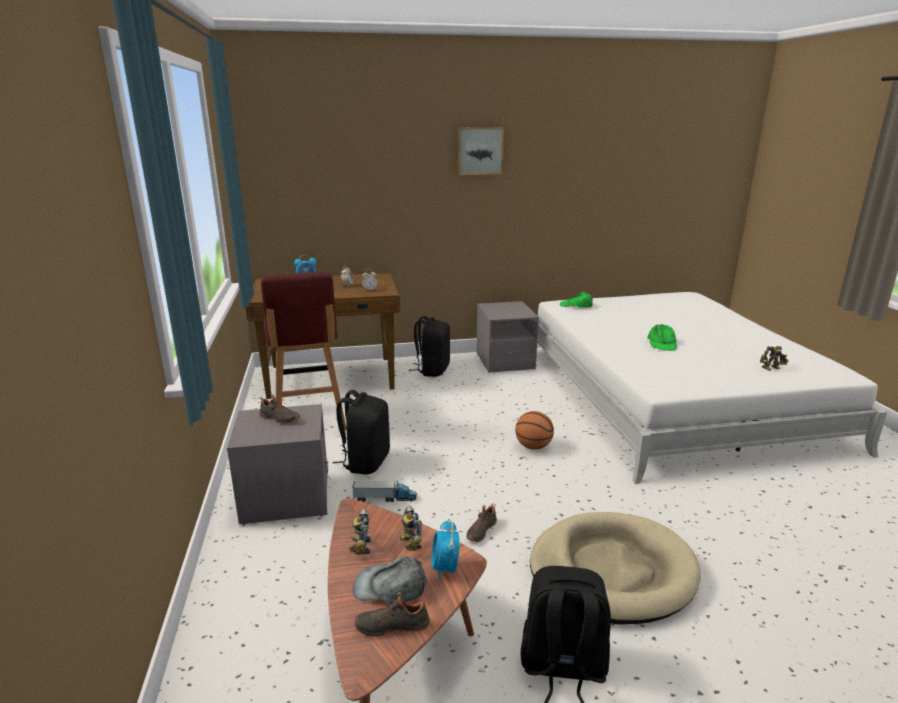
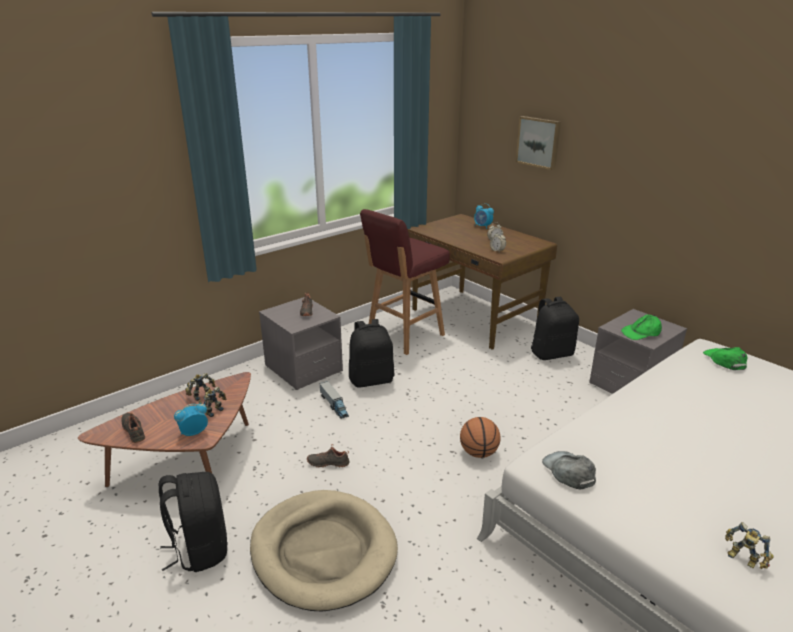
camera: 60 degrees right, 5 degrees up
(390, 587) = (168, 418): grey cap -> grey cap (568, 472)
(480, 151) = (672, 133): picture -> picture (539, 142)
(661, 343) = (685, 443): green cap -> green cap (641, 332)

